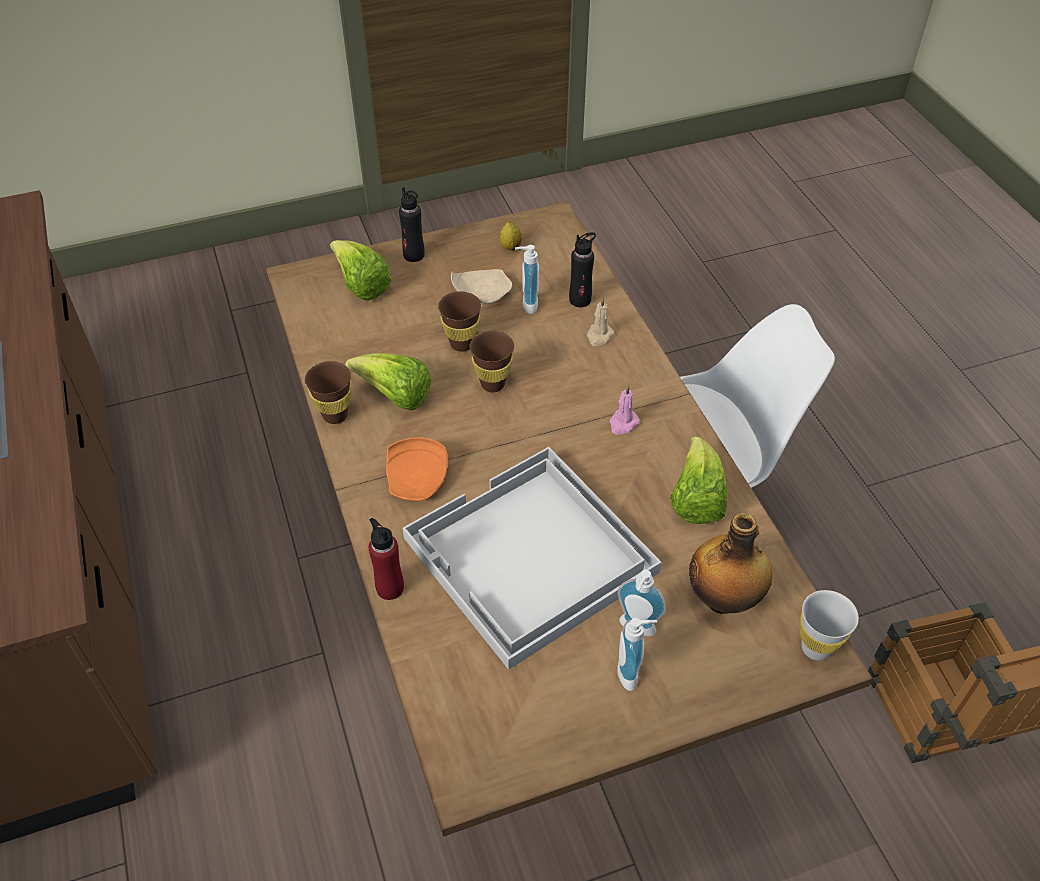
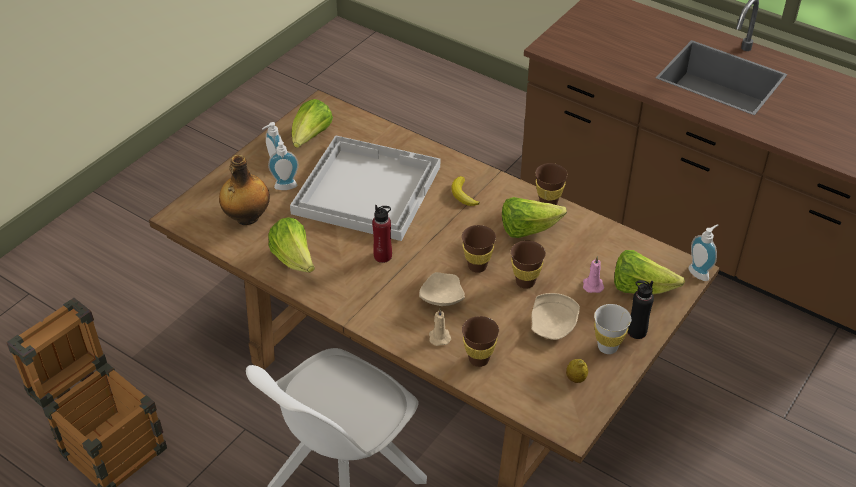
camera: 145 degrees right, 5 degrees down
(390, 588) = (424, 146): red bottle -> red bottle (383, 256)
(417, 479) = (463, 195): orange plate -> banana
(526, 304) = (513, 334): soap dispenser -> soap dispenser (700, 272)
(537, 706) = (311, 138): none -> lettuce
(563, 370) = (441, 298): none -> beige plate
(580, 300) = (479, 359): black bottle -> brown cup
(623, 423) = (372, 283): pink candle -> pink candle (592, 284)
(816, 648) = (185, 218): white cup -> white cup (607, 347)

